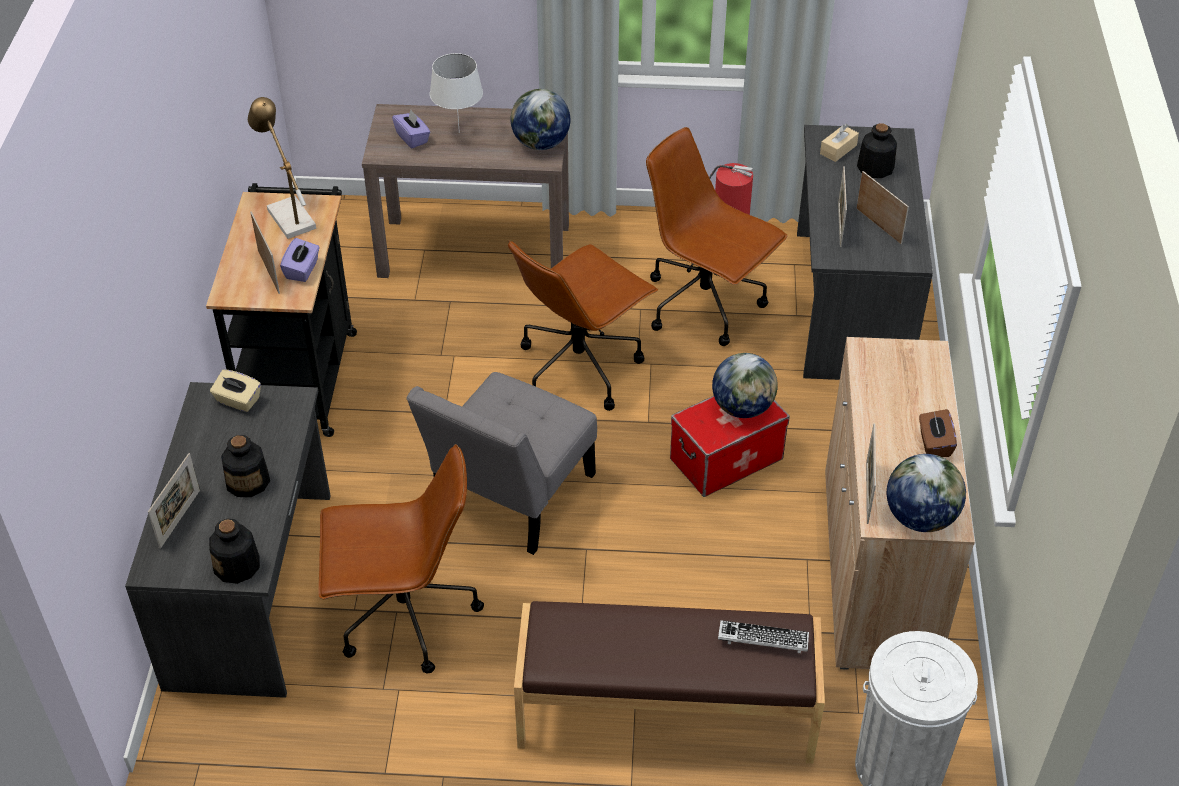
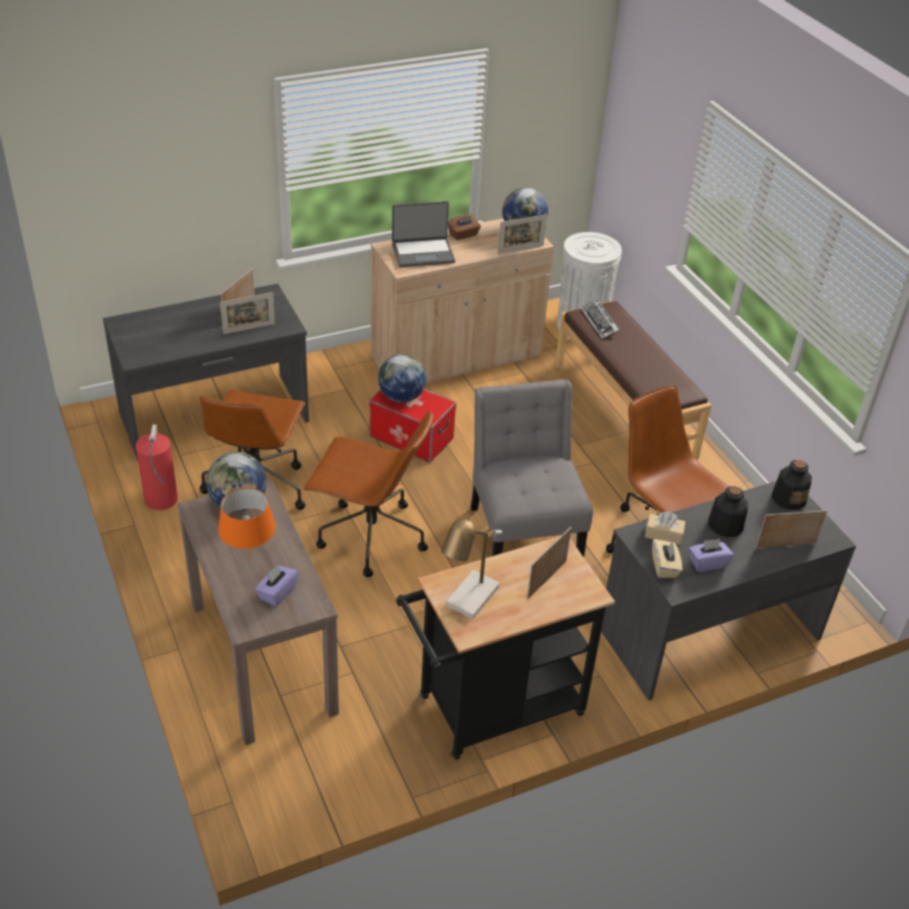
camera: 120 degrees left, 5 degrees down
(302, 270) = (528, 559): purple tissue box -> purple tissue box (707, 563)
(459, 132) = (250, 563): white table lamp -> orange table lamp
(509, 498) = (524, 529): grey chair -> grey chair turned 105 degrees counterclockwise
(838, 149) = (151, 347): beige tissue box -> beige tissue box (663, 534)
(874, 168) = (167, 326): bottle -> none
(900, 383) = (423, 253): none -> laptop

